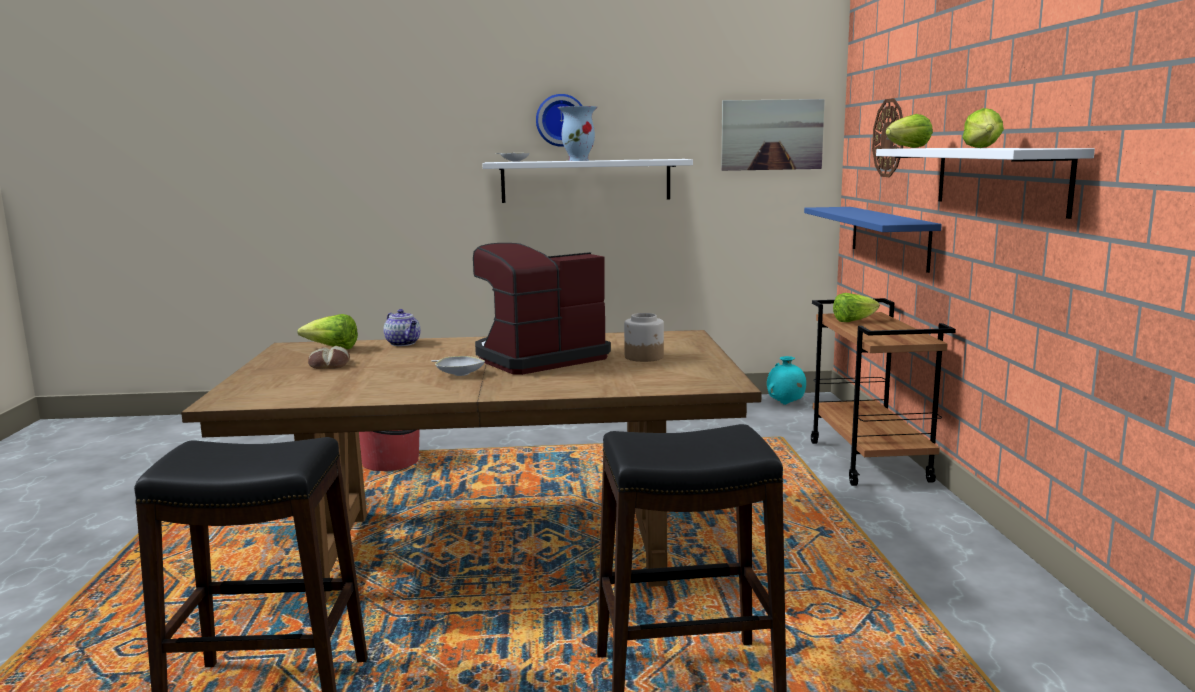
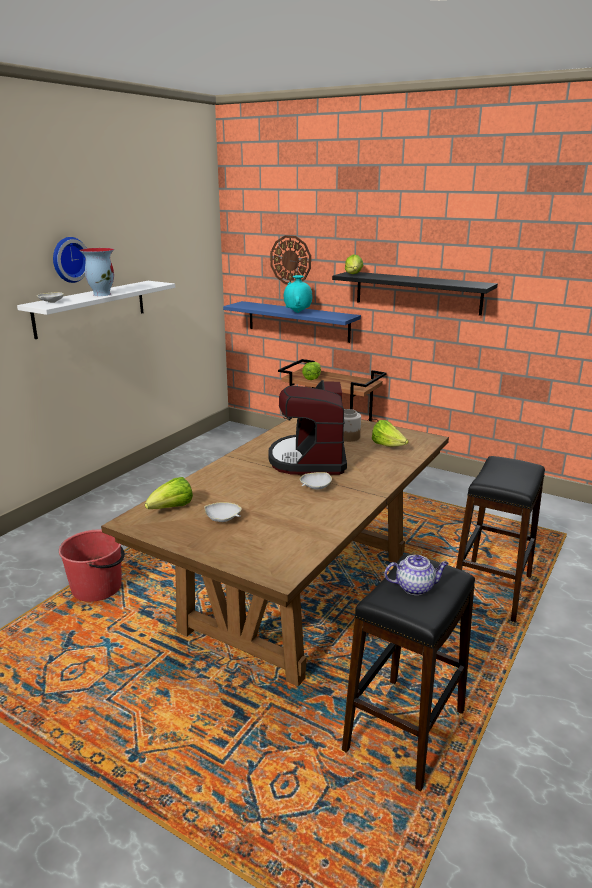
camera: 55 degrees left, 10 degrees up
(328, 365) = (223, 519): bread -> white bowl
(403, 343) = (198, 483): teapot -> teapot (415, 587)
(772, 135) = (190, 256): picture -> none
(785, 404) = (226, 437): turquoise vase -> turquoise vase (298, 312)
(982, 148) = (431, 281): lettuce -> lettuce (388, 446)
(999, 178) = (417, 292): white shelf -> black shelf

